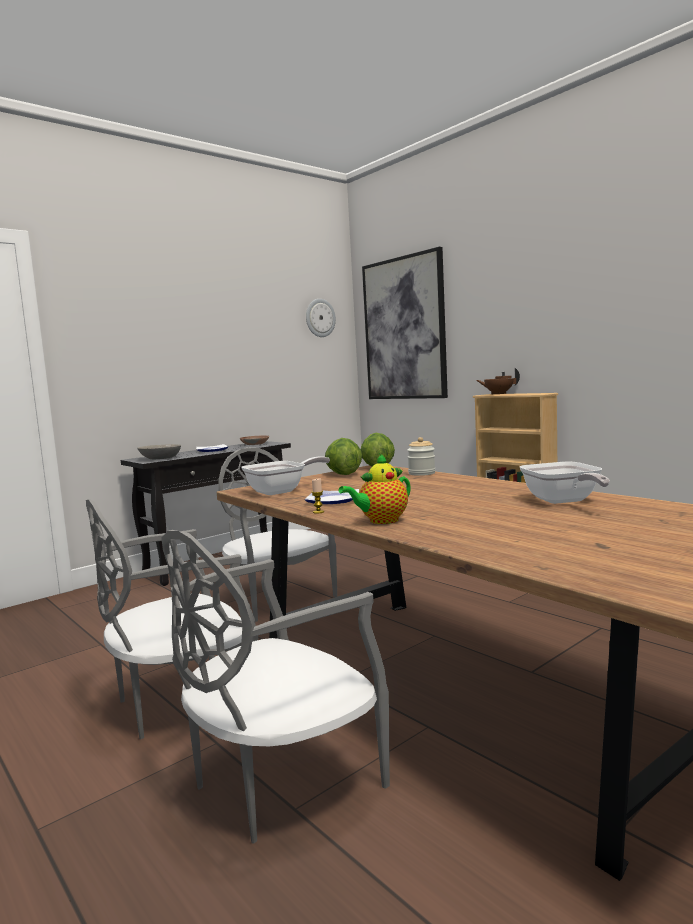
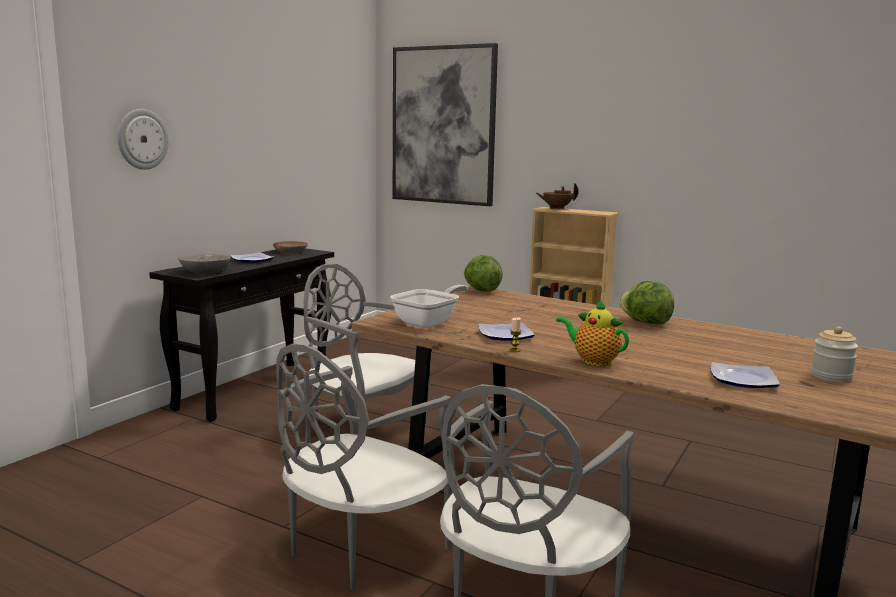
camera: 20 degrees left, 5 degrees up
(320, 318) = (345, 103): wall clock -> wall clock (142, 139)
(343, 474) = (459, 300): lettuce -> lettuce (645, 322)
(381, 521) = (593, 361): teapot -> teapot turned 90 degrees clockwise
(421, 473) = (541, 300): jar -> jar (831, 376)
(522, 540) = (741, 379): none -> plate
(563, 501) = (719, 337): frying pan -> none

